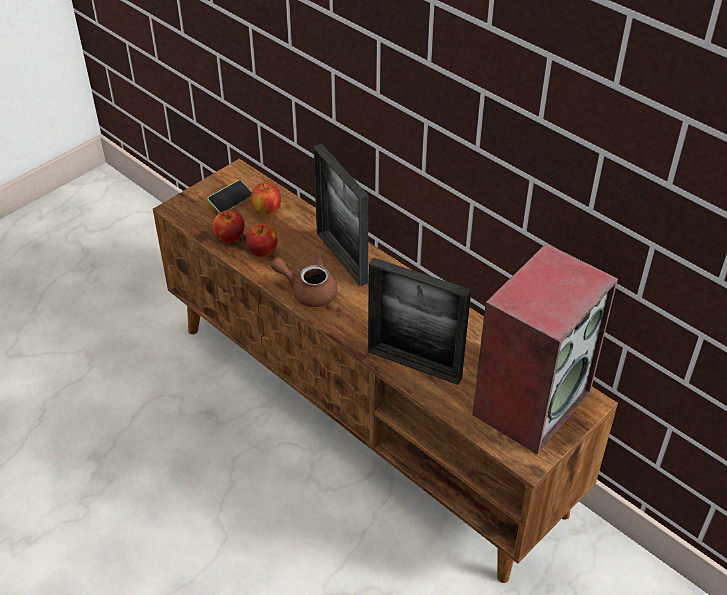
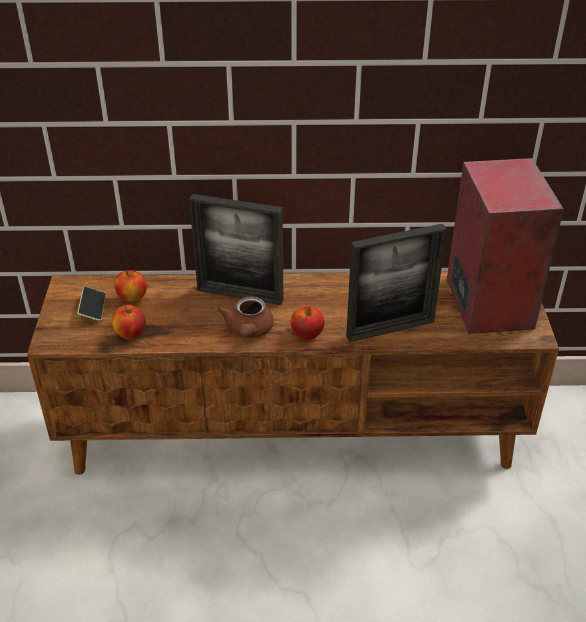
camera: 45 degrees left, 5 degrees down
(262, 251) = (173, 327): apple -> apple (307, 334)
(308, 291) = (249, 331): brown teapot -> brown teapot turned 60 degrees counterclockwise

